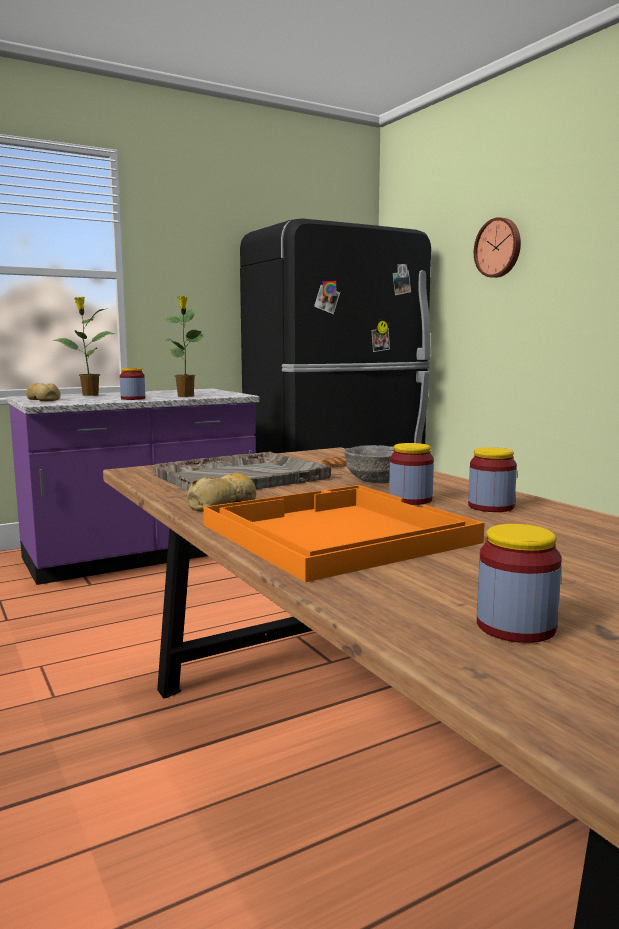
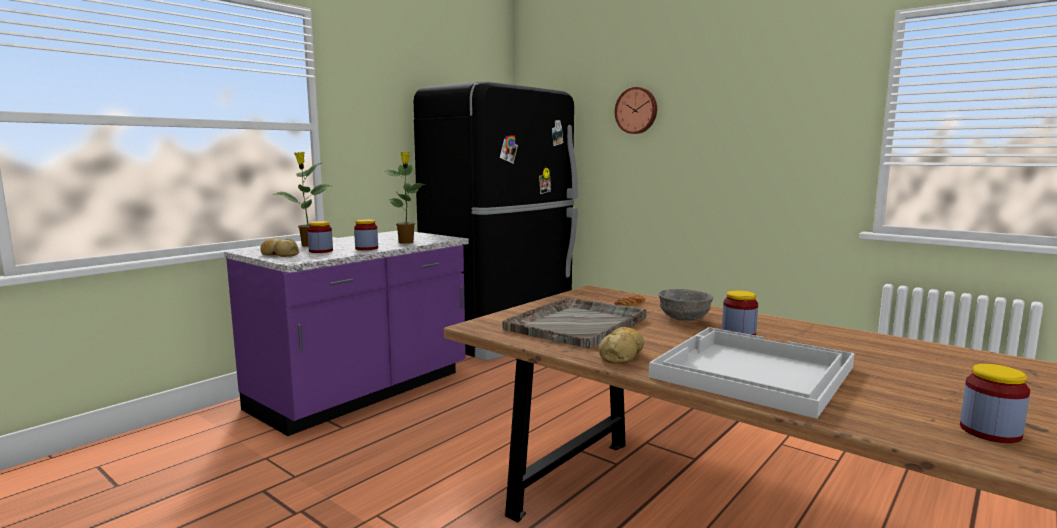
camera: 20 degrees left, 0 degrees up
(334, 533) = (750, 372): orange tray -> white tray
(491, 507) = (799, 334): jar -> jar (321, 251)

